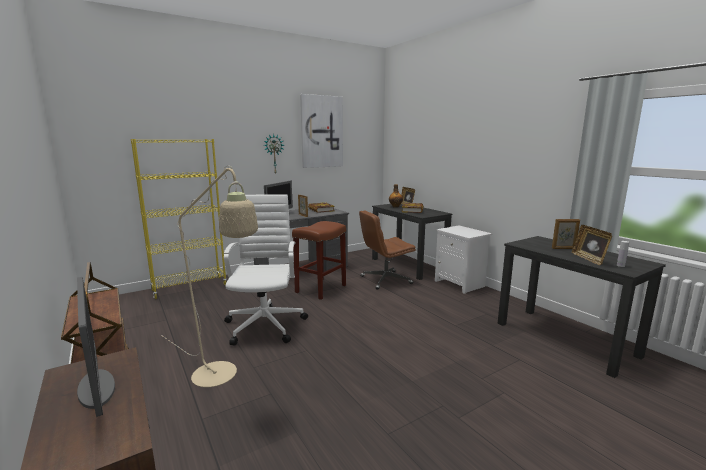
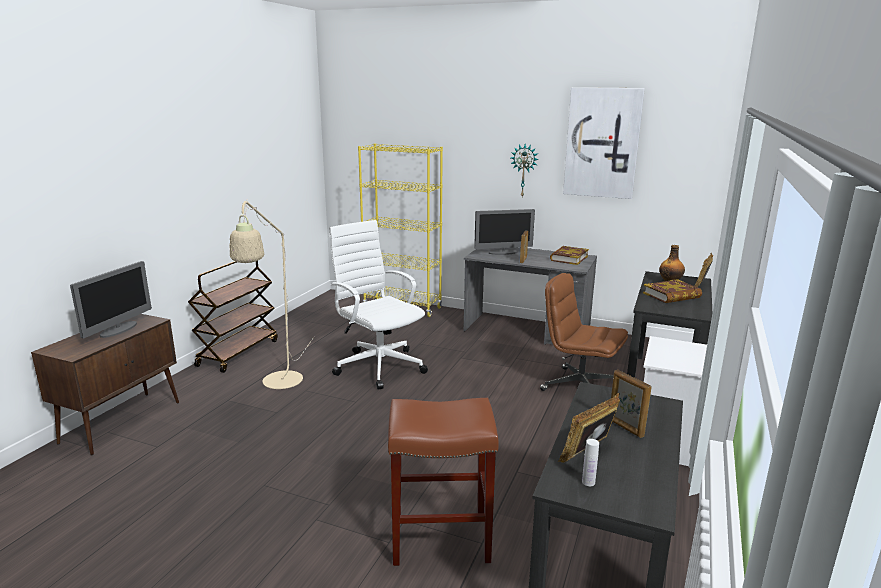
camera: 55 degrees right, 5 degrees up
(266, 324) = (379, 366): white office chair -> white office chair turned 90 degrees counterclockwise
(320, 289) = (490, 360): brown stool -> brown stool (439, 538)

